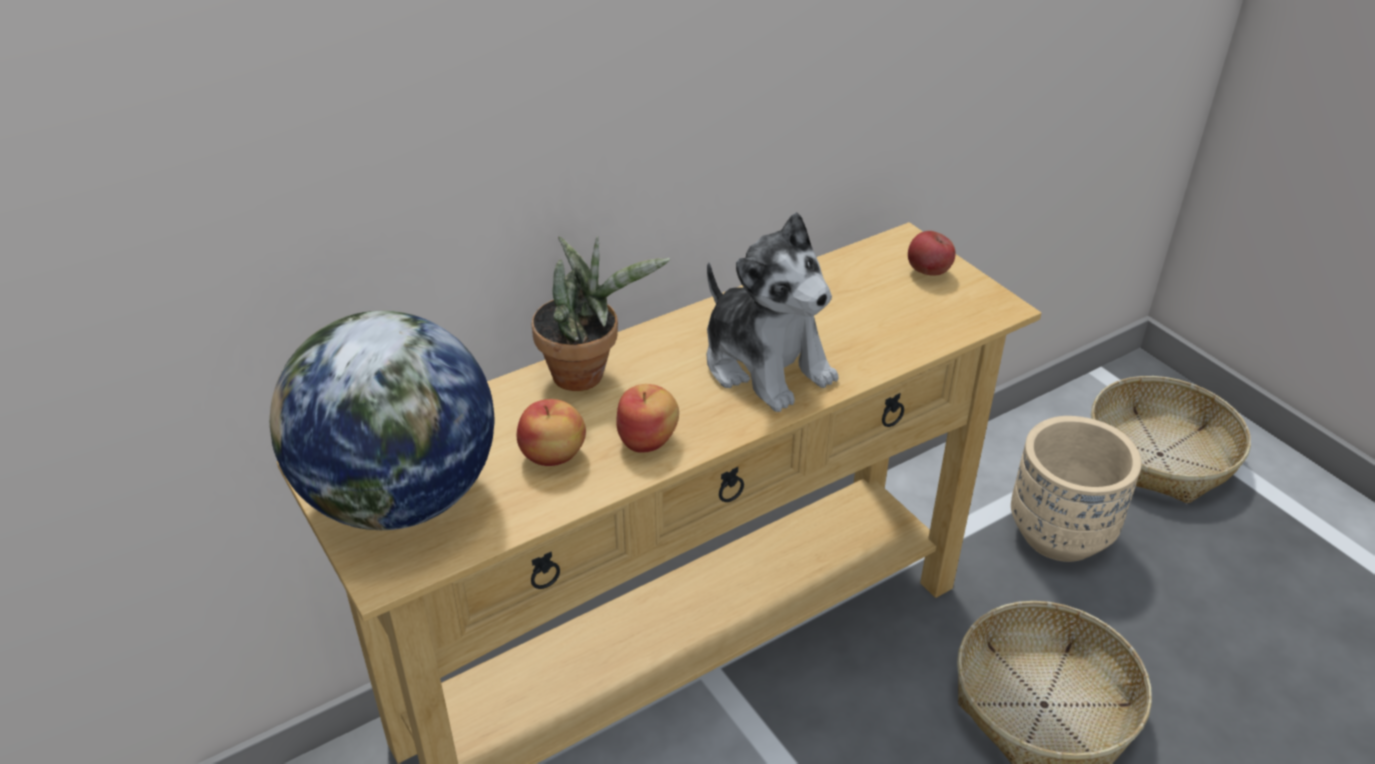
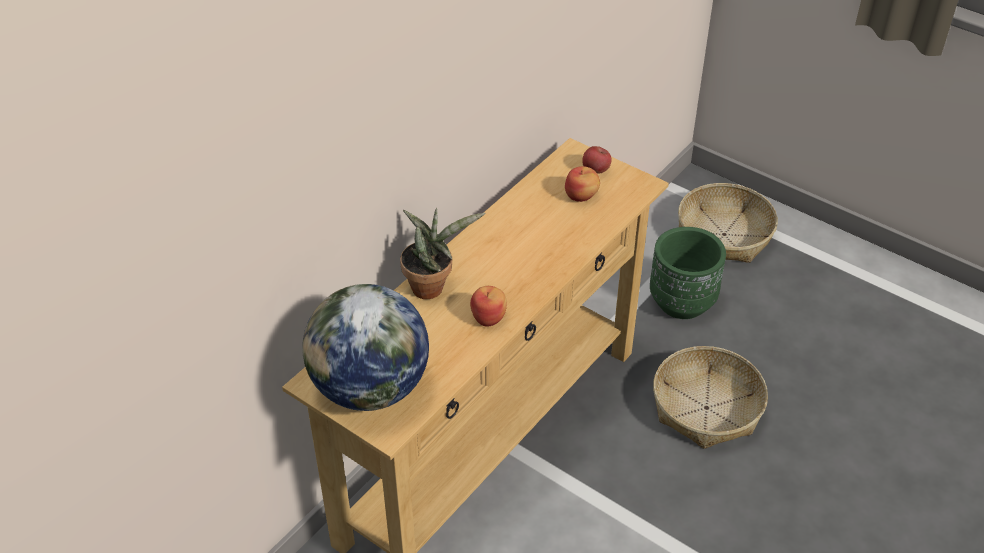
camera: 20 degrees left, 5 degrees up
(553, 455) = (441, 340): apple -> apple (581, 196)
(766, 364) = (531, 254): plush toy -> none
(1060, 534) = (682, 302): beige planter -> green planter

